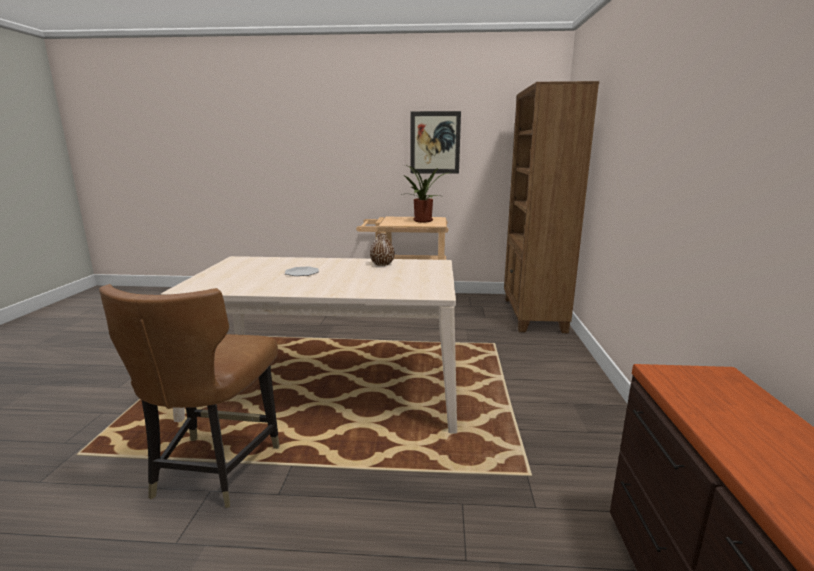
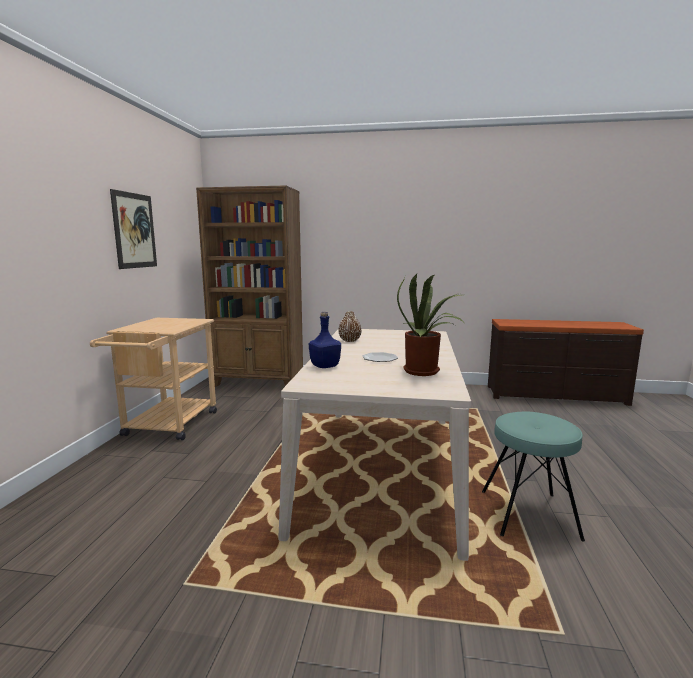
camera: 85 degrees left, 5 degrees down
(214, 469) = (528, 514): brown chair -> turquoise stool
(284, 261) = (324, 366): none -> blue bottle
(422, 221) = (175, 322): potted plant -> potted plant (425, 372)

